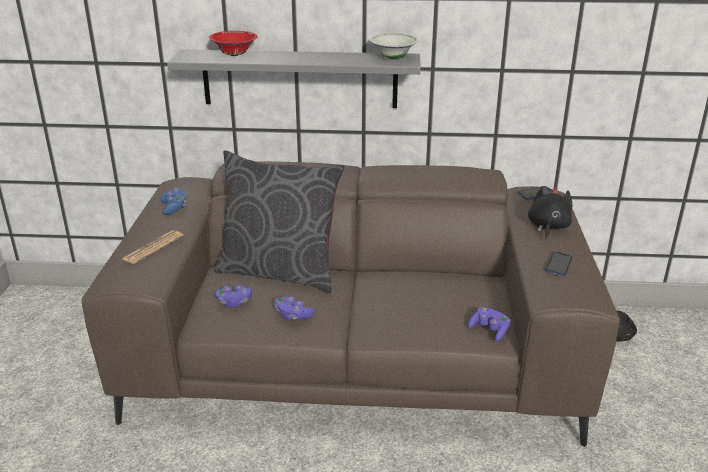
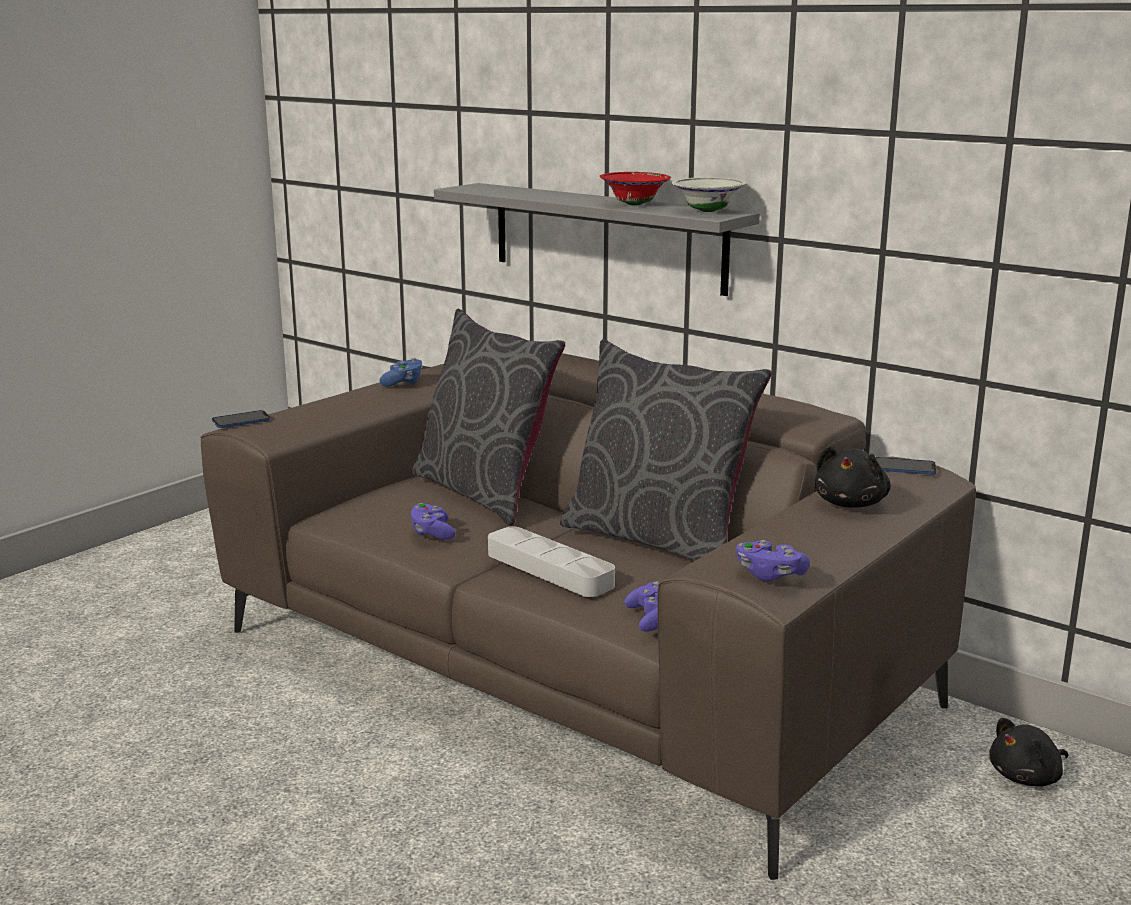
camera: 35 degrees right, 10 degrees down
(153, 248) = (323, 408): newspaper -> none
(234, 55) = (521, 191): red bowl -> red bowl (634, 204)
(234, 302) = (388, 504): purple game controller -> purple game controller (770, 574)
(395, 317) = (549, 569): none -> grey tray
(418, 273) = (657, 539): none -> grey pillow
(548, 227) = (851, 503): black plush toy -> black plush toy turned 150 degrees clockwise
(558, 265) = (784, 541): phone -> phone (241, 421)

